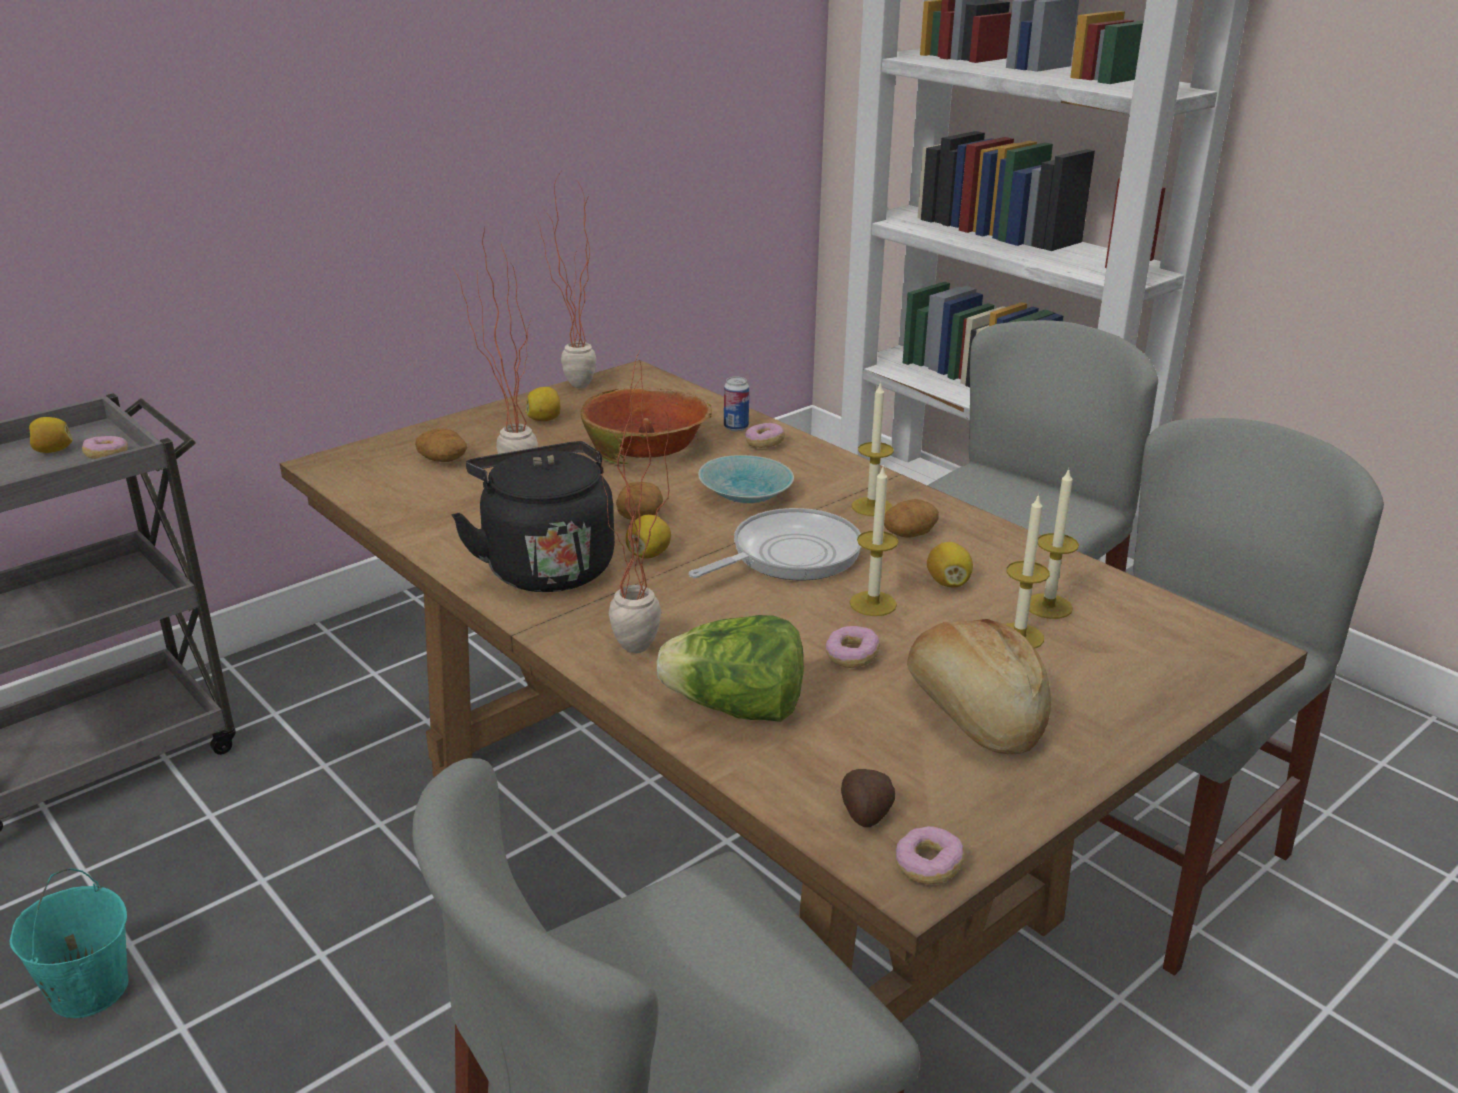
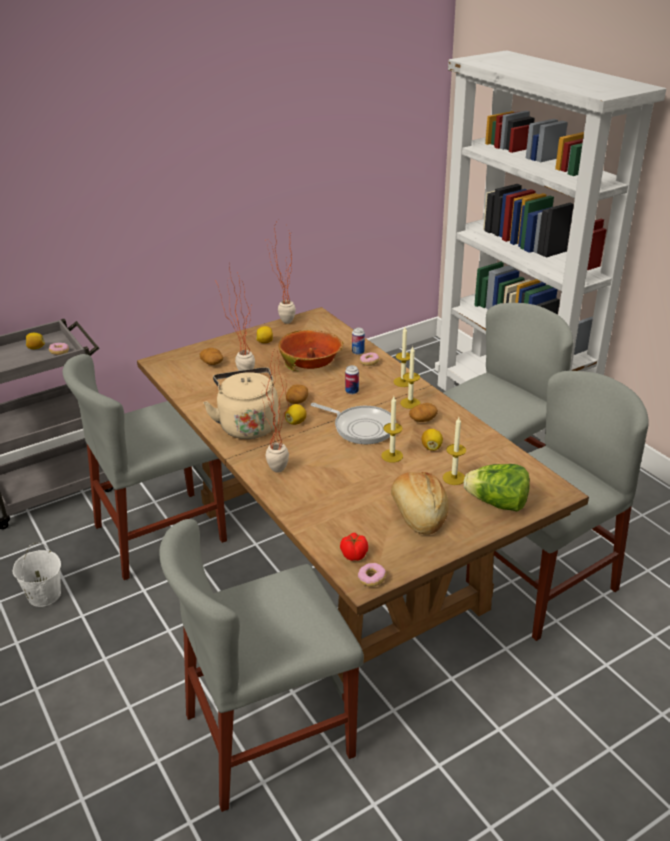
camera: 10 degrees right, 5 degrees up
(88, 990) = (44, 595): turquoise bucket -> white bucket
(345, 829) = (160, 533): none -> grey chair
(545, 566) = (247, 425): black kettle -> beige kettle
(736, 709) = (313, 503): lettuce -> lettuce (497, 503)
(747, 493) = (352, 391): turquoise bowl -> can
(789, 555) = (361, 427): frying pan -> frying pan turned 60 degrees clockwise
(851, 657) = (373, 482): donut -> none
(865, 815) = (353, 555): potato -> tomato
(1048, 606) = (474, 463): candle -> candle (403, 382)

